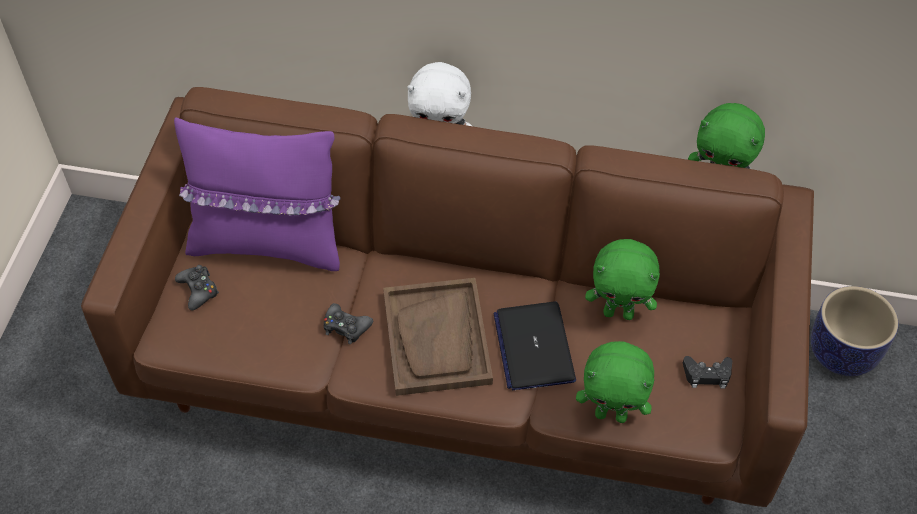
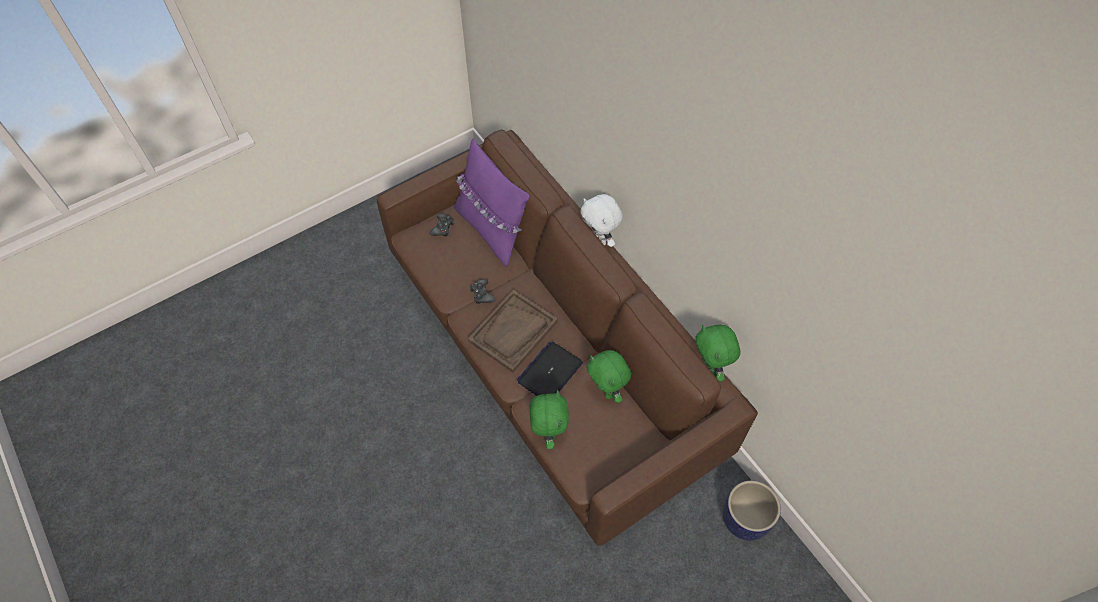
camera: 45 degrees right, 5 degrees up
(611, 414) = (548, 432): green plush toy -> green plush toy turned 150 degrees counterclockwise
(707, 374) = (612, 455): black game controller -> none

